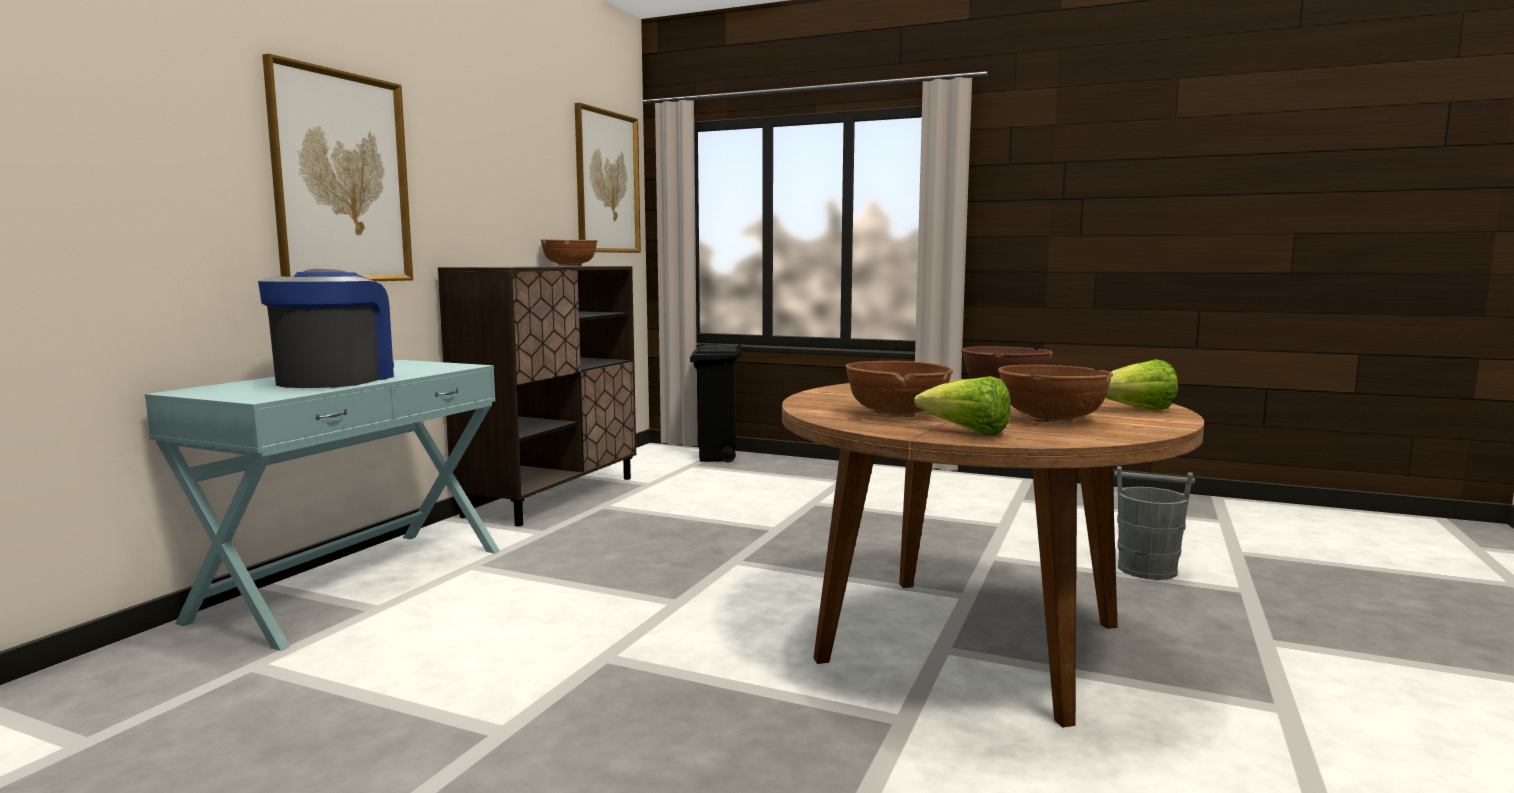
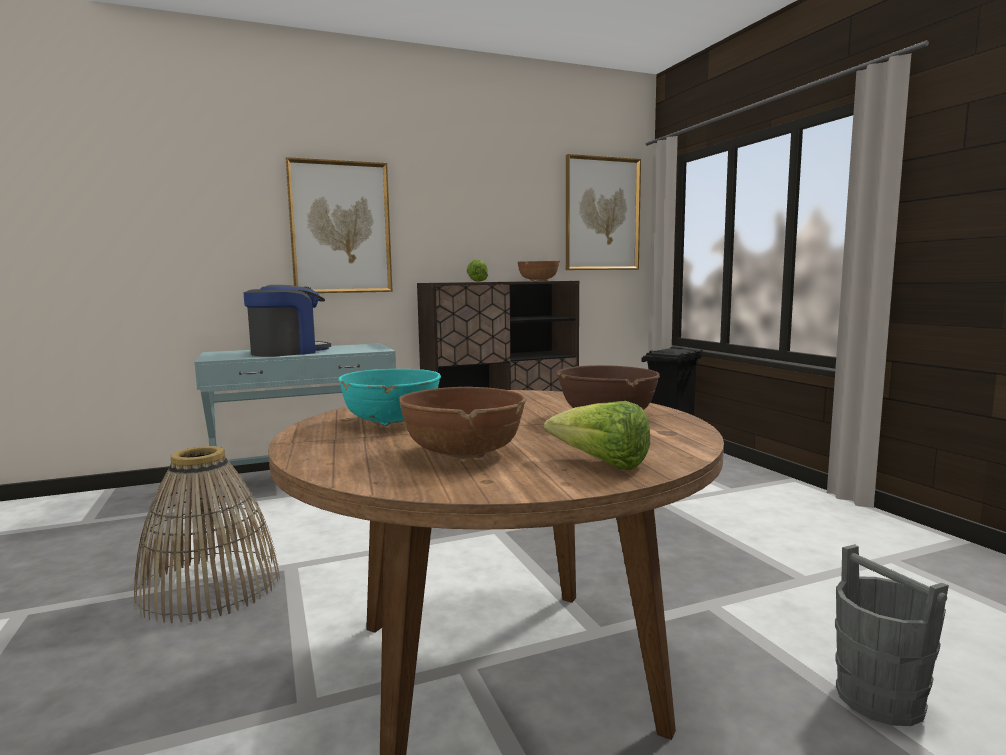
camera: 45 degrees right, 0 degrees up
(564, 707) = (210, 587): none -> basket
(897, 414) = (392, 421): brown bowl -> turquoise bowl
(967, 433) = (331, 448): lettuce -> lettuce (476, 281)

